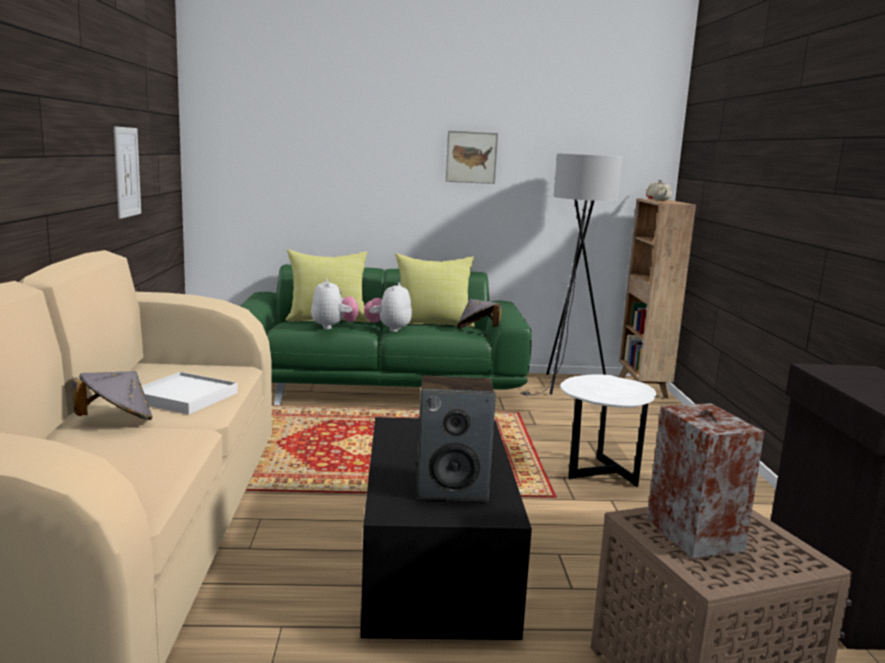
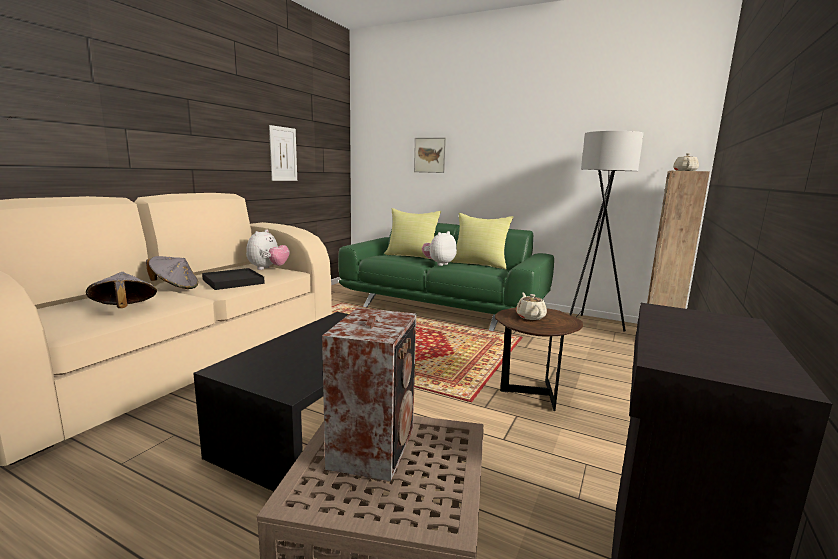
camera: 30 degrees right, 0 degrees up
(184, 397) = (233, 281): white tray -> black tray
(333, 327) = (402, 259): plush toy -> plush toy (268, 268)
(452, 489) = (293, 364): speaker -> none
(471, 157) = (527, 143): picture -> picture (430, 155)
(477, 330) = (500, 270): grey hat -> grey hat (124, 310)
(598, 387) = (530, 316): none -> beige teapot
(599, 475) = (531, 394): white side table -> brown side table

